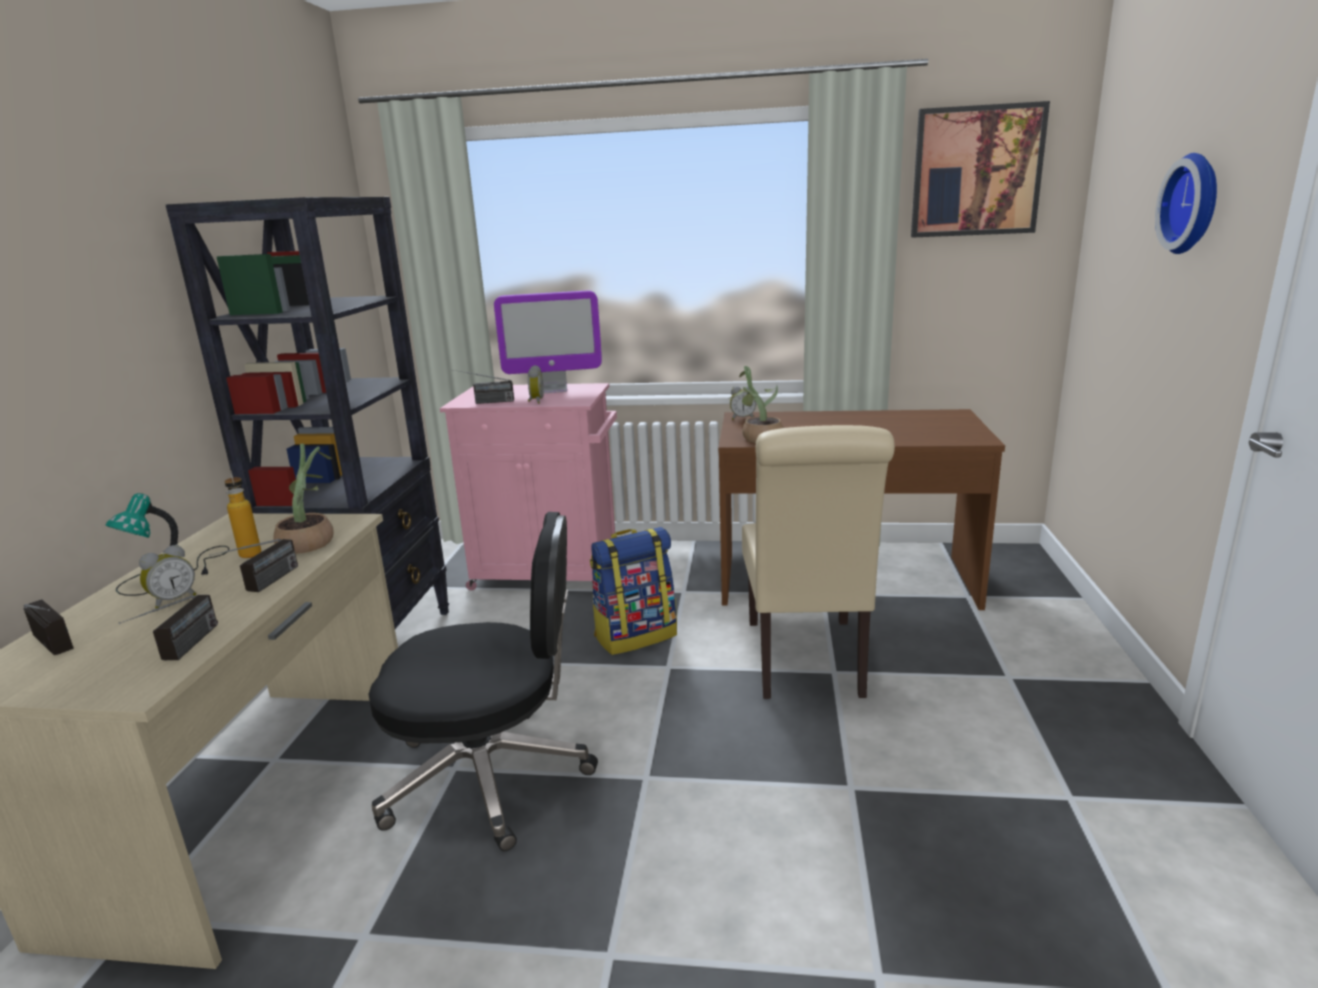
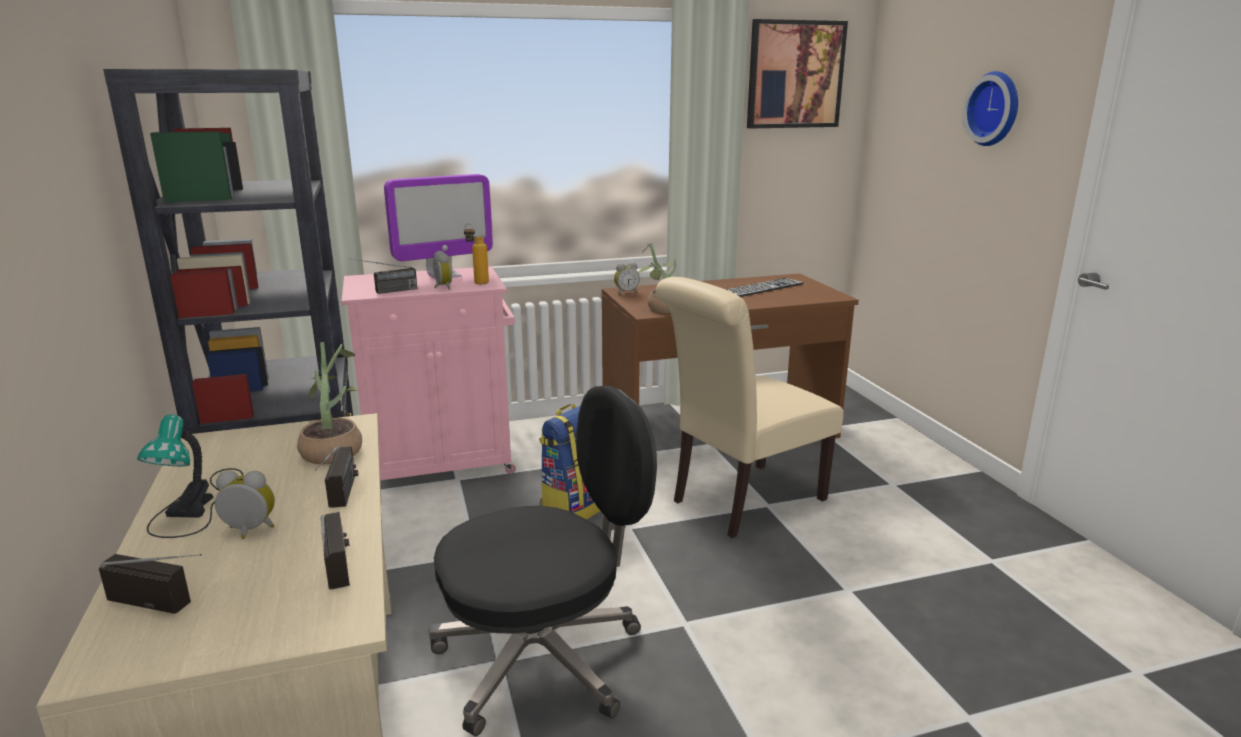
camera: 25 degrees left, 0 degrees up
(173, 600) = (249, 532): alarm clock -> alarm clock turned 105 degrees counterclockwise
(250, 551) = (272, 469): bottle -> bottle (477, 282)
(806, 663) = (741, 502): beige chair -> beige chair turned 75 degrees clockwise
(899, 423) = (761, 288): none -> keyboard

